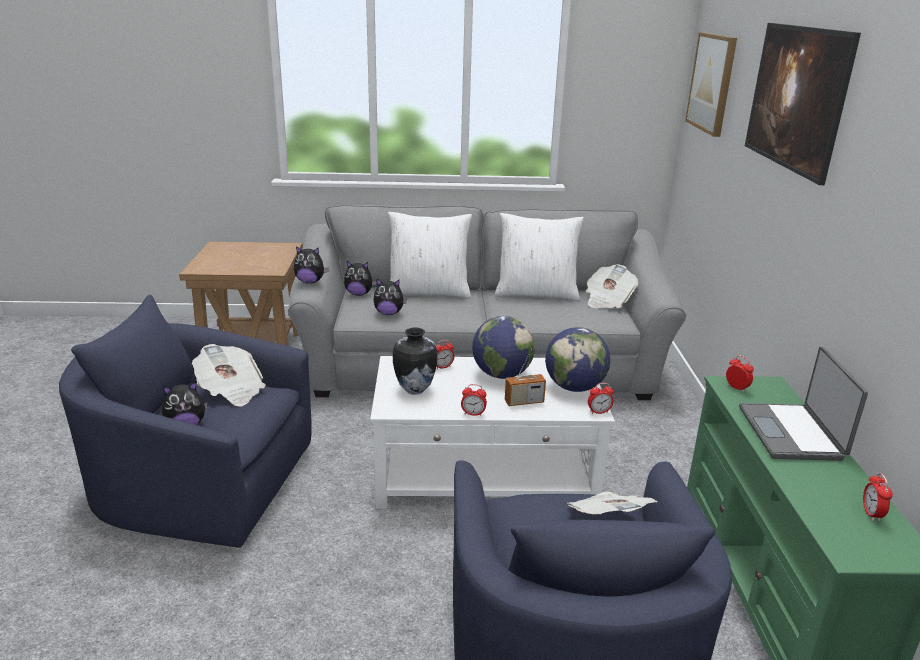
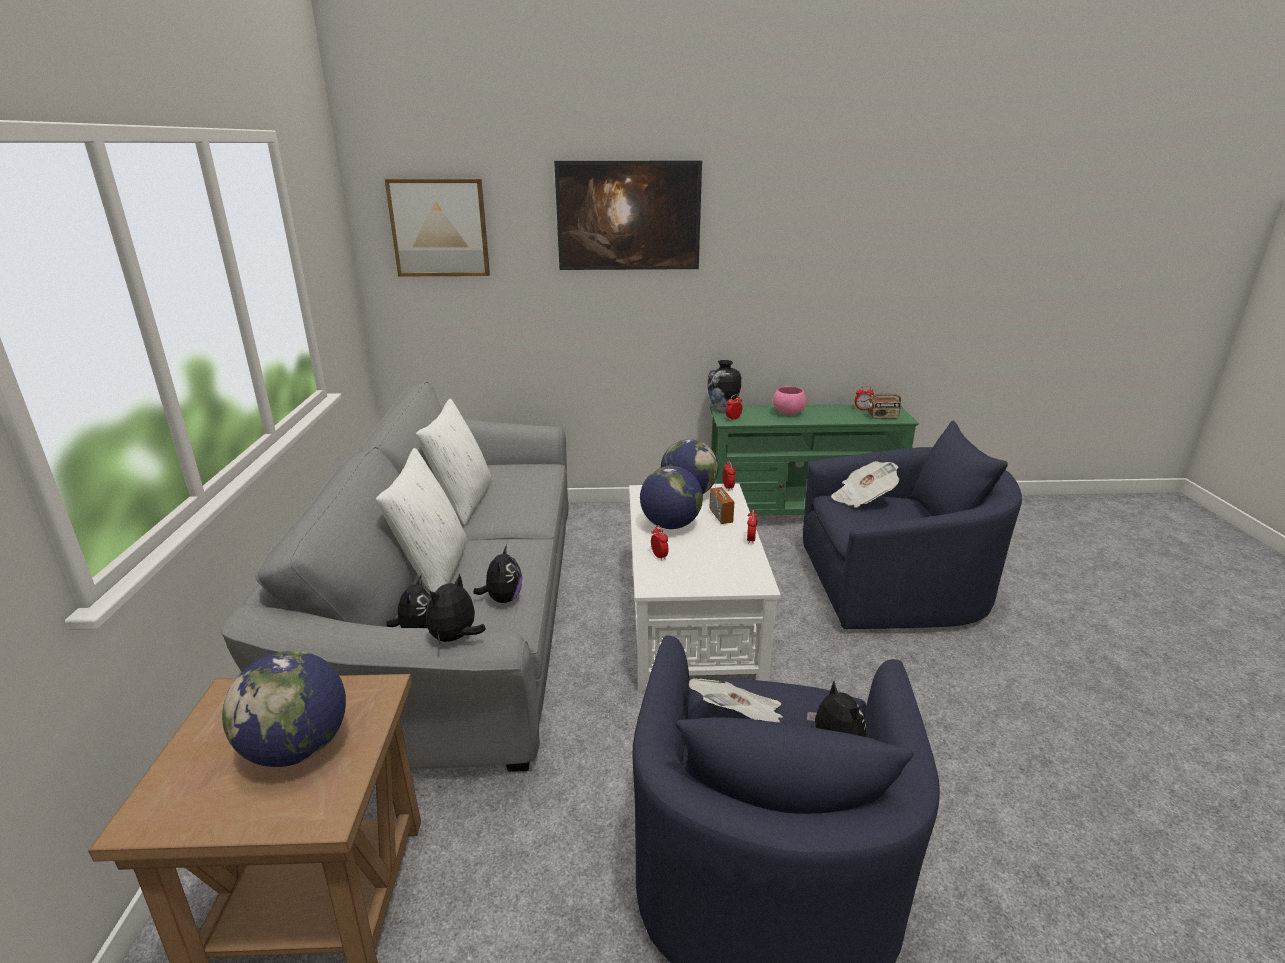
camera: 90 degrees left, 0 degrees up
(241, 261) = (297, 748): none -> globe
(310, 282) = (455, 638): plush toy -> plush toy turned 150 degrees counterclockwise
(414, 389) = (713, 571): vase -> vase (722, 409)
(607, 300) = (496, 467): newspaper -> none
(792, 433) = (788, 413): laptop -> pink bowl
(840, 530) = (883, 417): none -> radio

